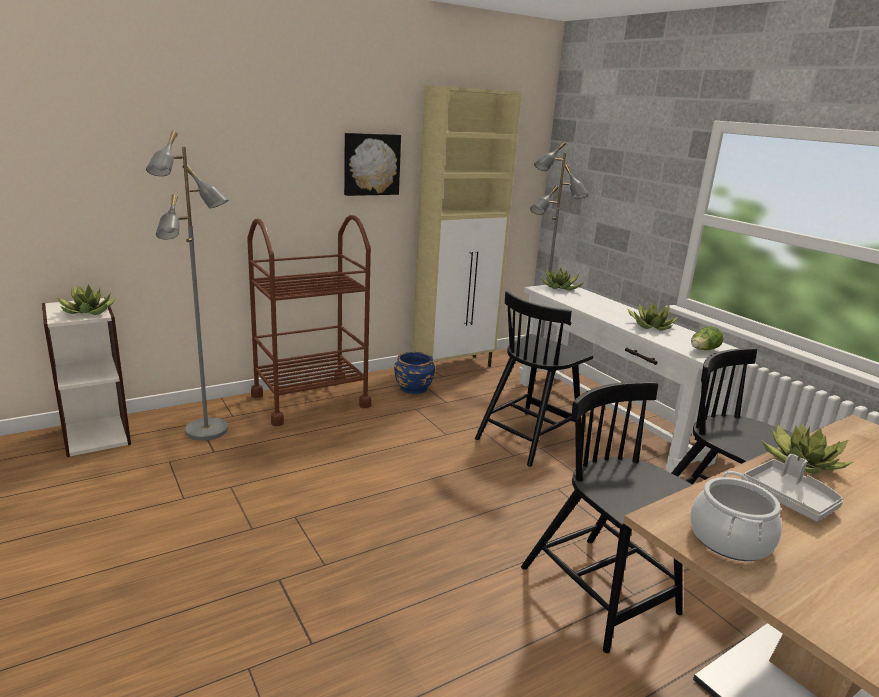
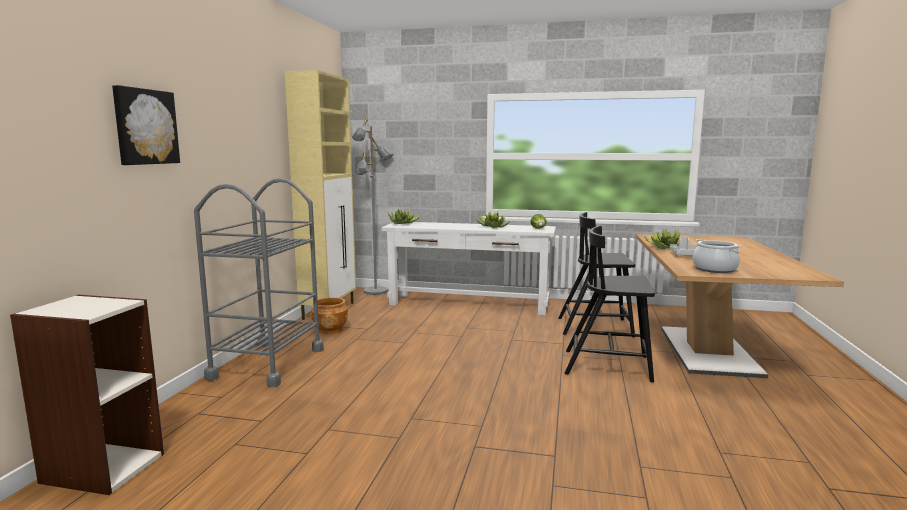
camera: 45 degrees left, 10 degrees down
(88, 312) = (104, 304): potted plant -> none
(207, 431) = (221, 414): grey floor lamp -> none
(310, 400) = (268, 363): brown cart -> grey cart
(371, 164) = (260, 137): picture -> picture (145, 127)
(413, 389) = (330, 330): blue planter -> brown planter
(529, 437) = (451, 325): black chair -> none

